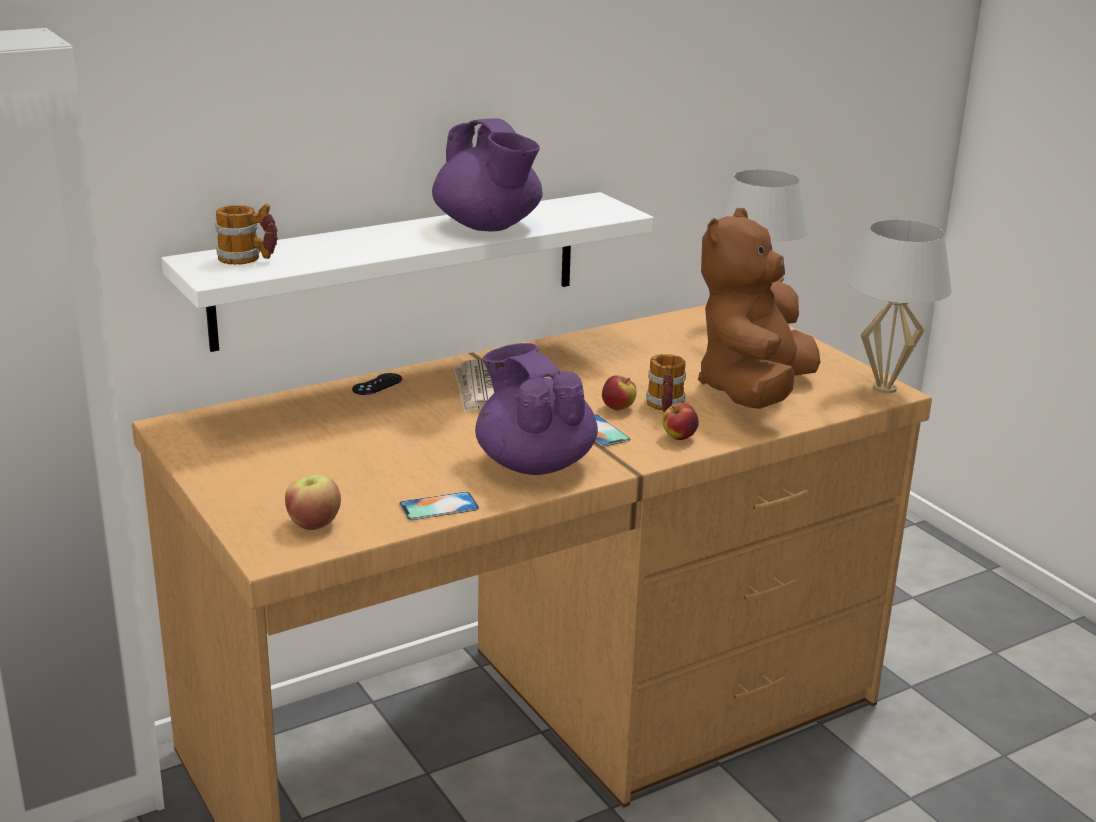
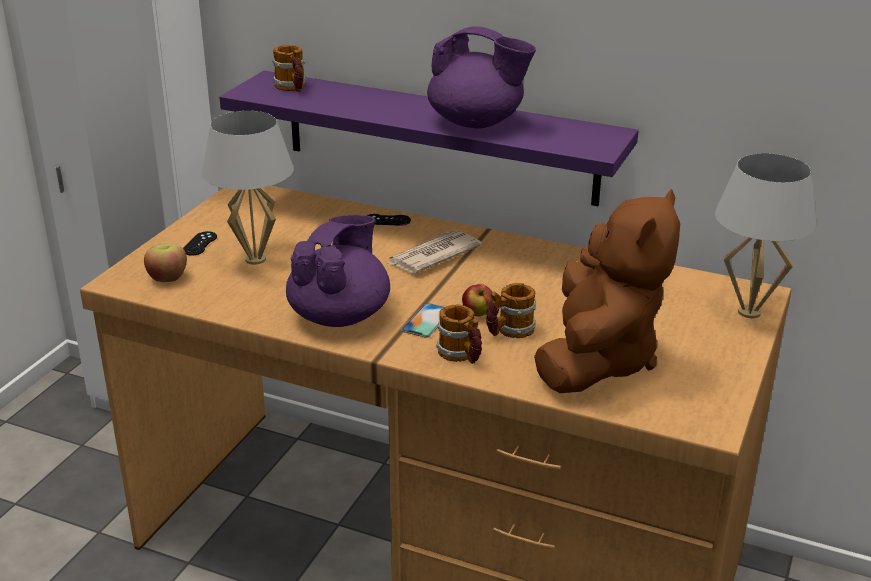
camera: 55 degrees right, 5 degrees up
(262, 484) = (200, 244): none -> black game controller
(399, 269) = (439, 137): white shelf -> purple shelf
(439, 506) = (235, 307): phone -> none
(488, 226) = (477, 123): purple teapot -> purple teapot turned 90 degrees counterclockwise
(679, 437) = (461, 355): apple -> mug
(753, 392) = (597, 360): brown plush toy -> brown plush toy turned 120 degrees clockwise
(884, 389) = (713, 422): white table lamp -> white table lamp (255, 259)

